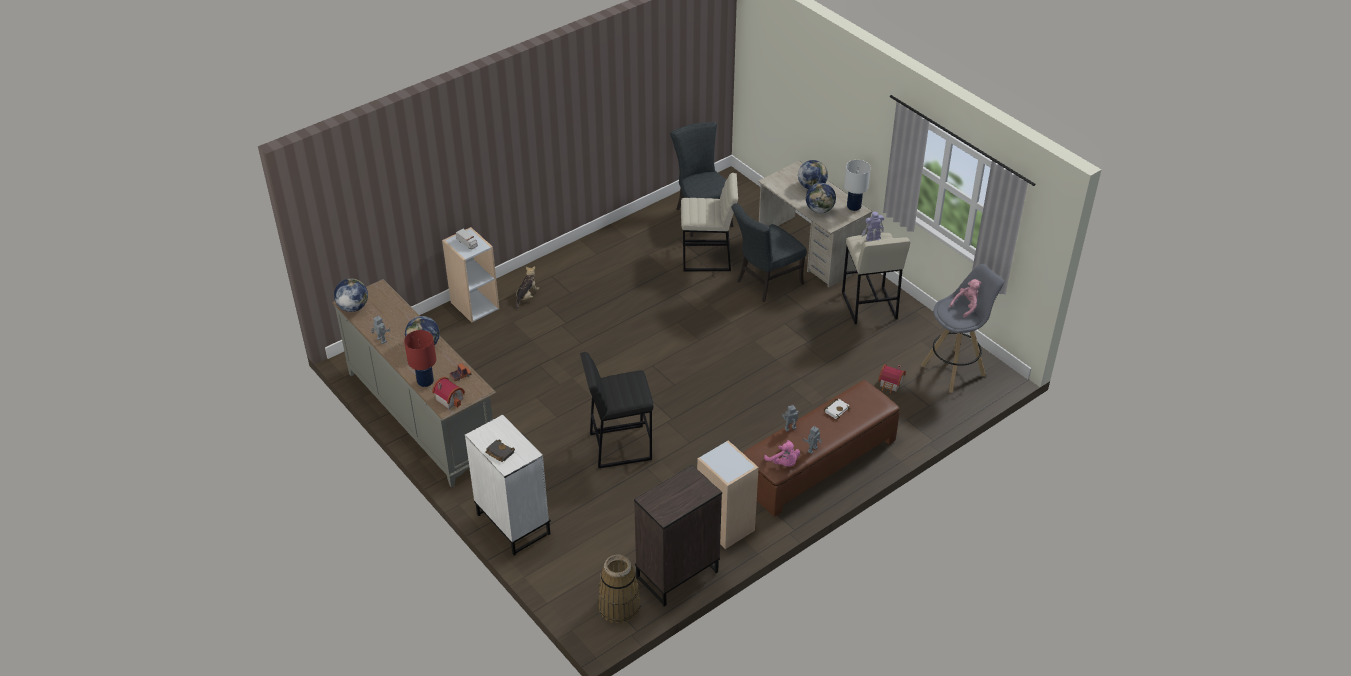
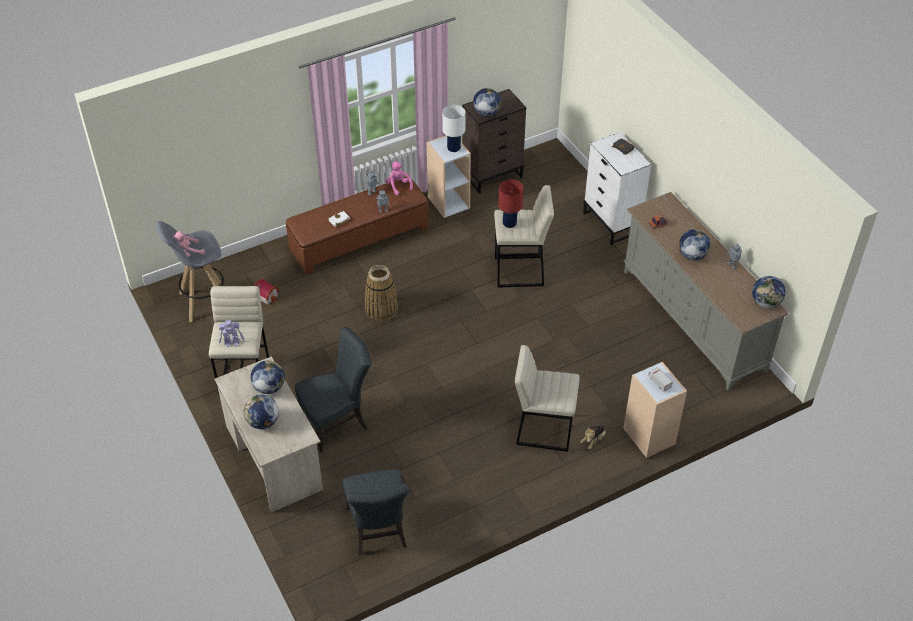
camera: 170 degrees left, 5 degrees up
(426, 383) = (687, 222): red table lamp -> red table lamp (509, 224)
(450, 398) = (665, 206): toy house -> none
(618, 447) = (520, 271): black stool -> beige stool
(619, 606) = (537, 162): basket -> basket (381, 308)
(686, 482) = (486, 113): none -> globe
(708, 257) = (388, 465): beige chair -> beige chair (542, 429)
(853, 207) = (231, 385): white table lamp -> white table lamp (454, 149)

